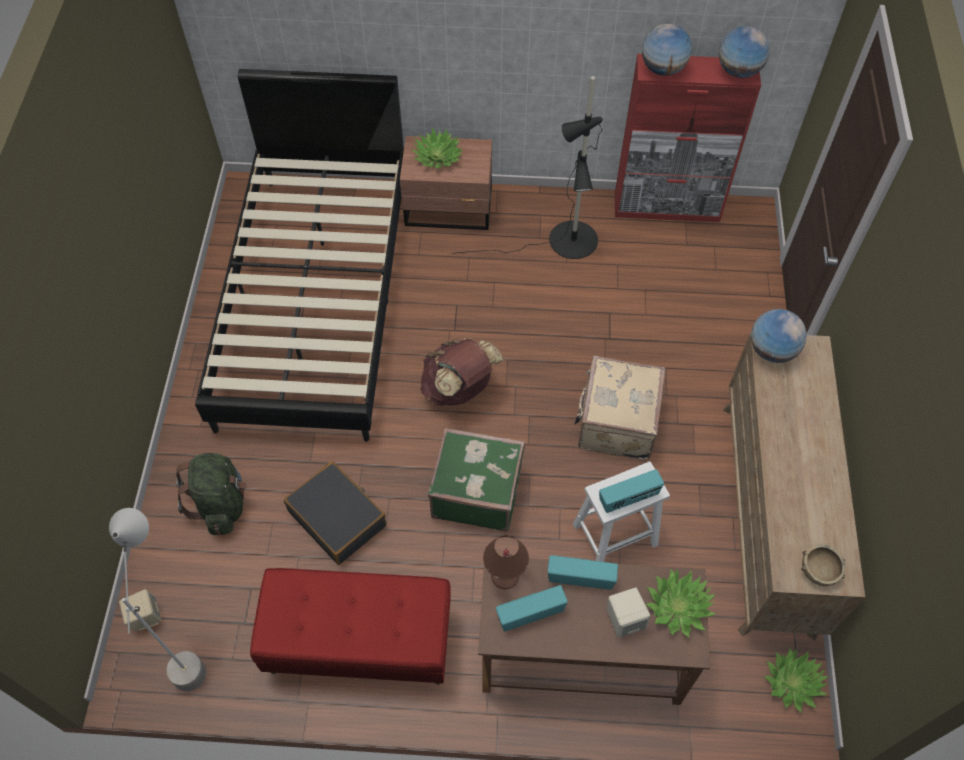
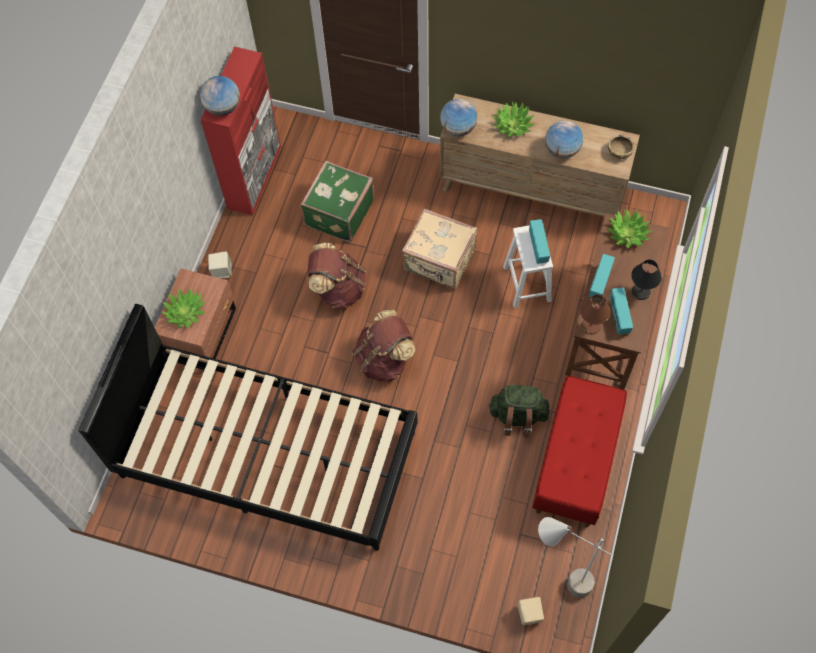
camera: 75 degrees left, 5 degrees up
(221, 504) = (445, 549): green backpack -> green backpack (517, 416)
(338, 518) = (475, 464): black suitcase -> none
(476, 491) = (474, 364): green suitcase -> green suitcase (338, 213)
(542, 322) = (338, 289): none -> brown backpack
(562, 242) = (265, 258): black floor lamp -> none
(580, 640) = (640, 292): none -> black table lamp
(624, 619) = (631, 264): beige speaker -> beige speaker (222, 271)
(738, 71) = (242, 62): globe -> globe (562, 150)
(792, 682) = (645, 211): potted plant -> potted plant (513, 125)

